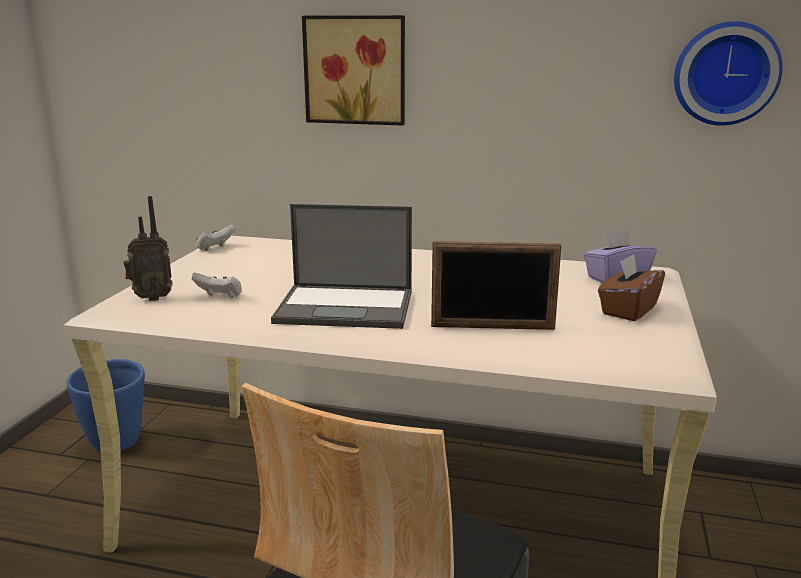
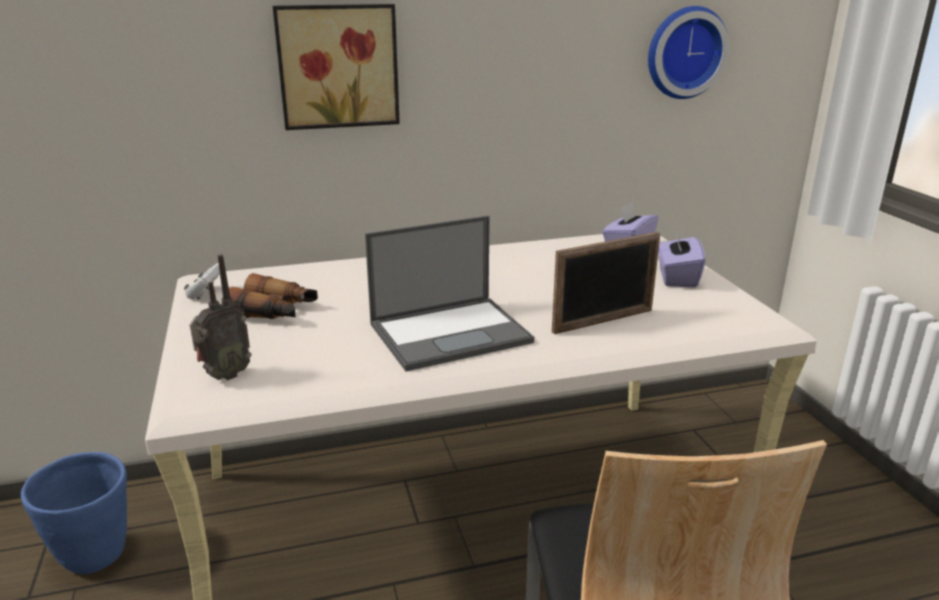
camera: 30 degrees left, 5 degrees up
(220, 297) = (303, 354): white game controller -> none
(242, 267) = (275, 312): none -> binoculars
(628, 310) = (676, 278): brown tissue box -> purple tissue box

